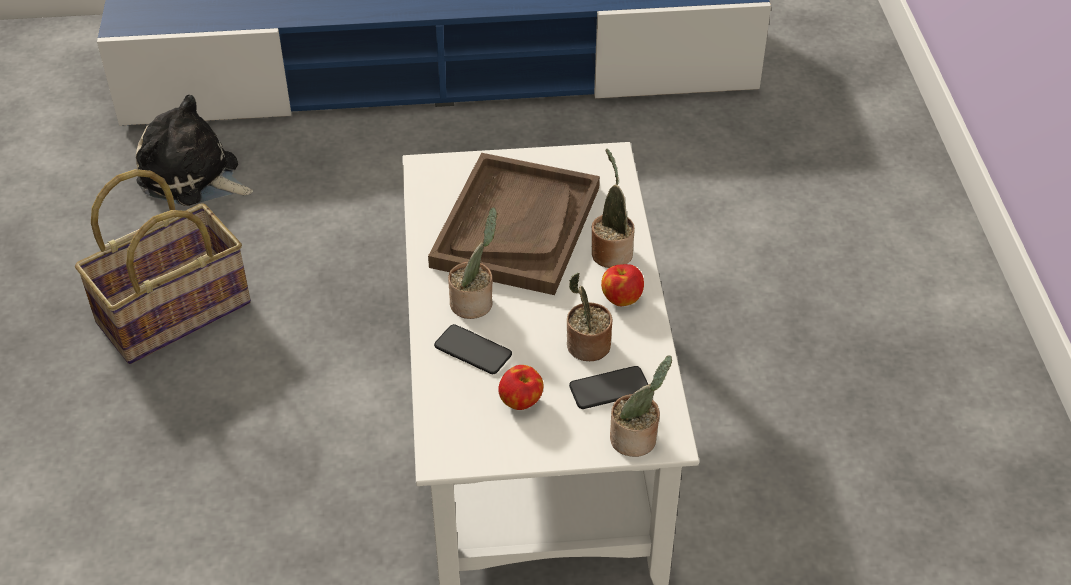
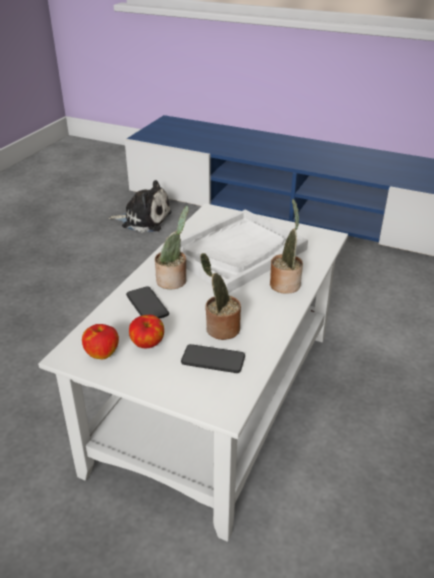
camera: 30 degrees right, 10 degrees down
(173, 311) = (82, 269): basket -> none
(193, 177) = (143, 219): plush toy -> plush toy turned 135 degrees clockwise
(516, 226) = (236, 252): brown tray -> white tray
(621, 298) = (269, 310): apple -> apple (102, 353)
(636, 439) = (203, 399): potted plant -> none

